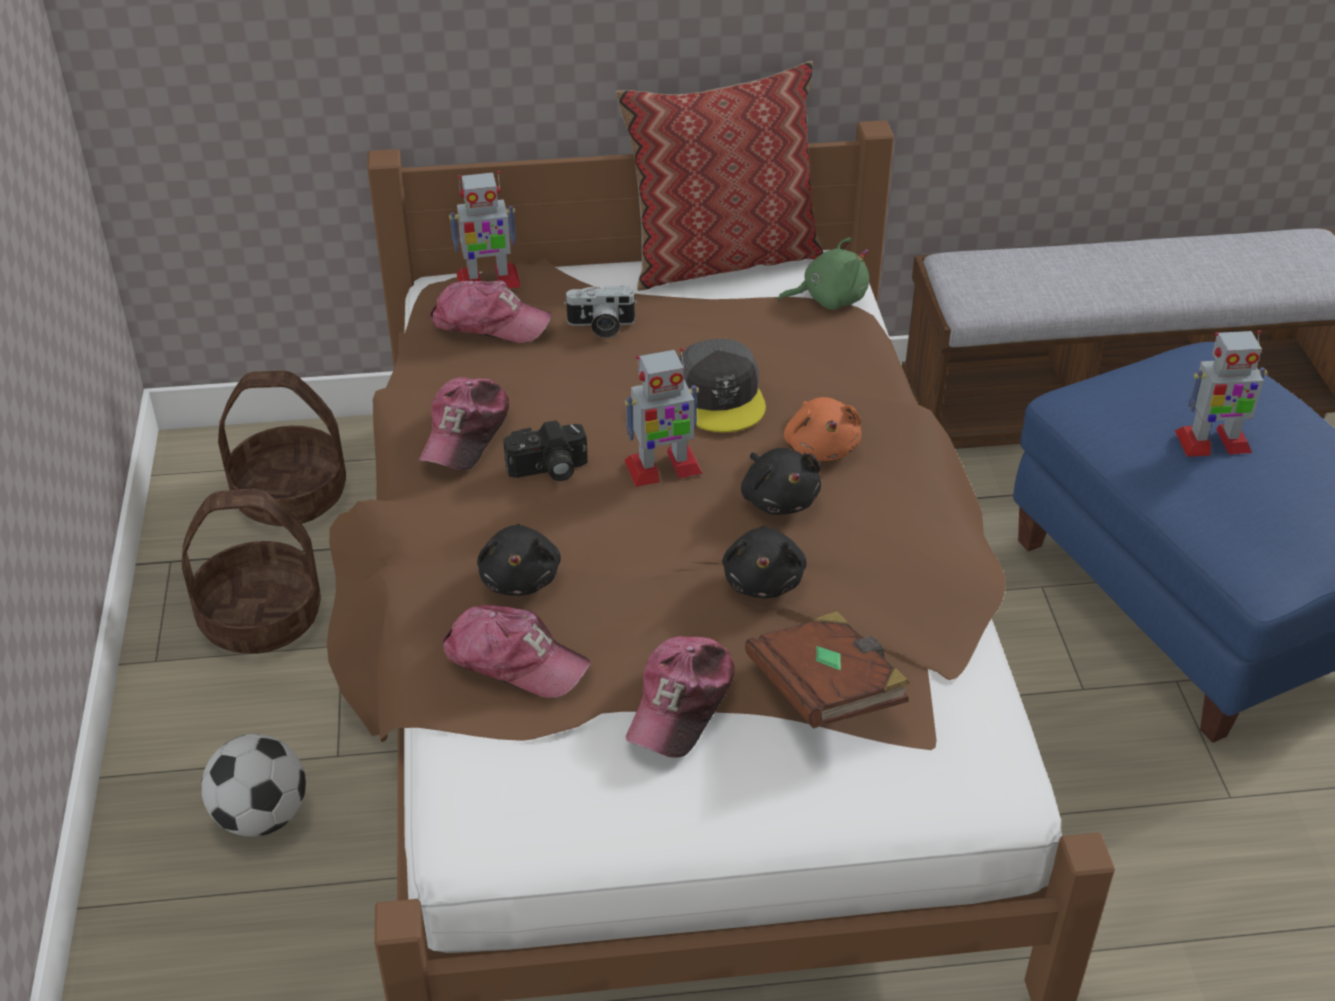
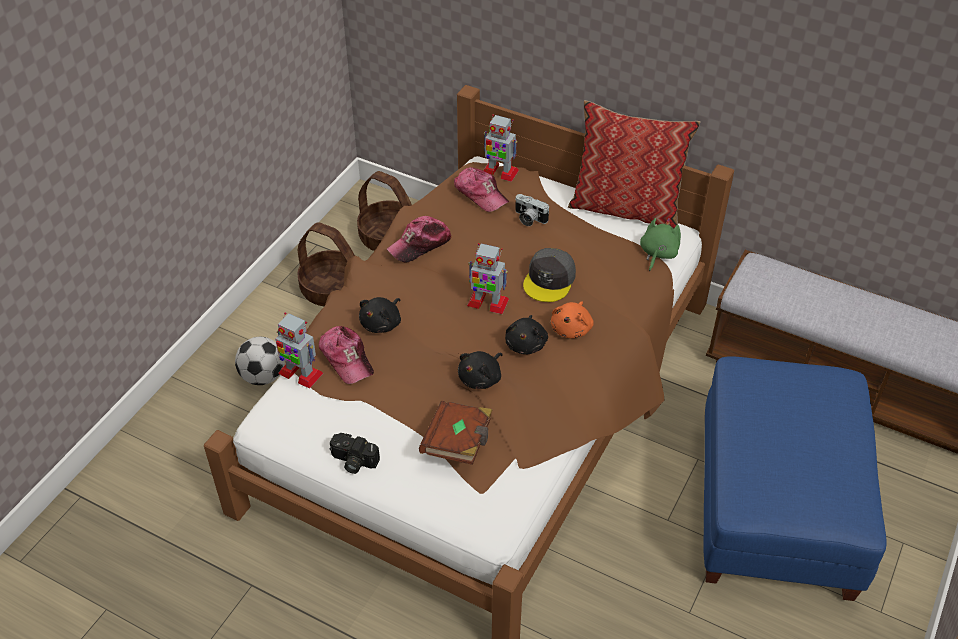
camera: 35 degrees right, 5 degrees up
(548, 470) = (437, 279): camera -> camera (353, 461)
(681, 704) = (394, 414): cap -> none
(829, 299) = (658, 253): green plush toy -> green plush toy turned 90 degrees counterclockwise
(1212, 442) = (787, 425): toy robot -> toy robot (300, 373)

